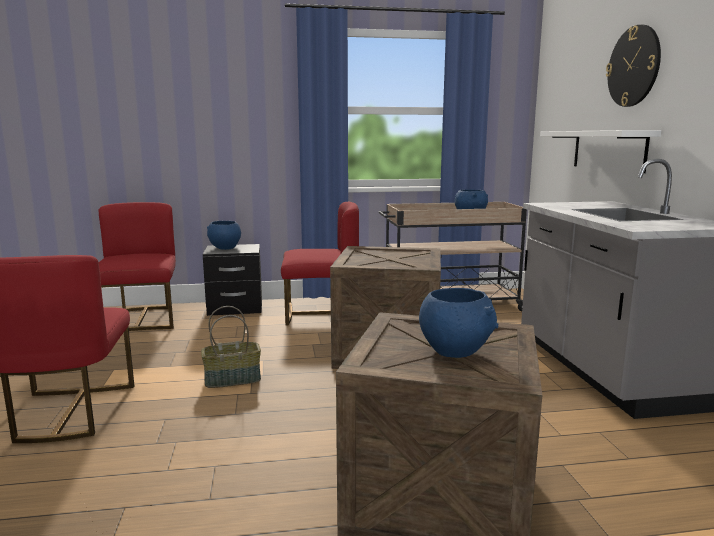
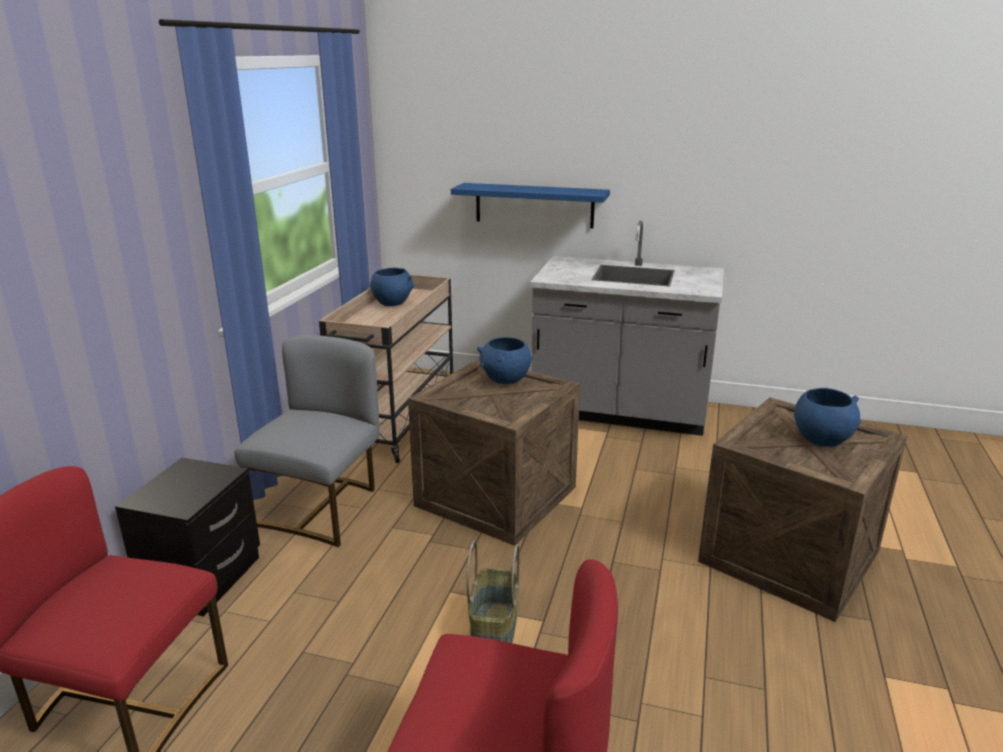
camera: 65 degrees left, 10 degrees up
(225, 248) = (169, 492): blue bowl -> blue bowl (505, 380)
(320, 313) = (322, 508): red chair -> grey chair
(608, 150) = (534, 205): white shelf -> blue shelf
(634, 66) = (562, 124): wall clock -> none

